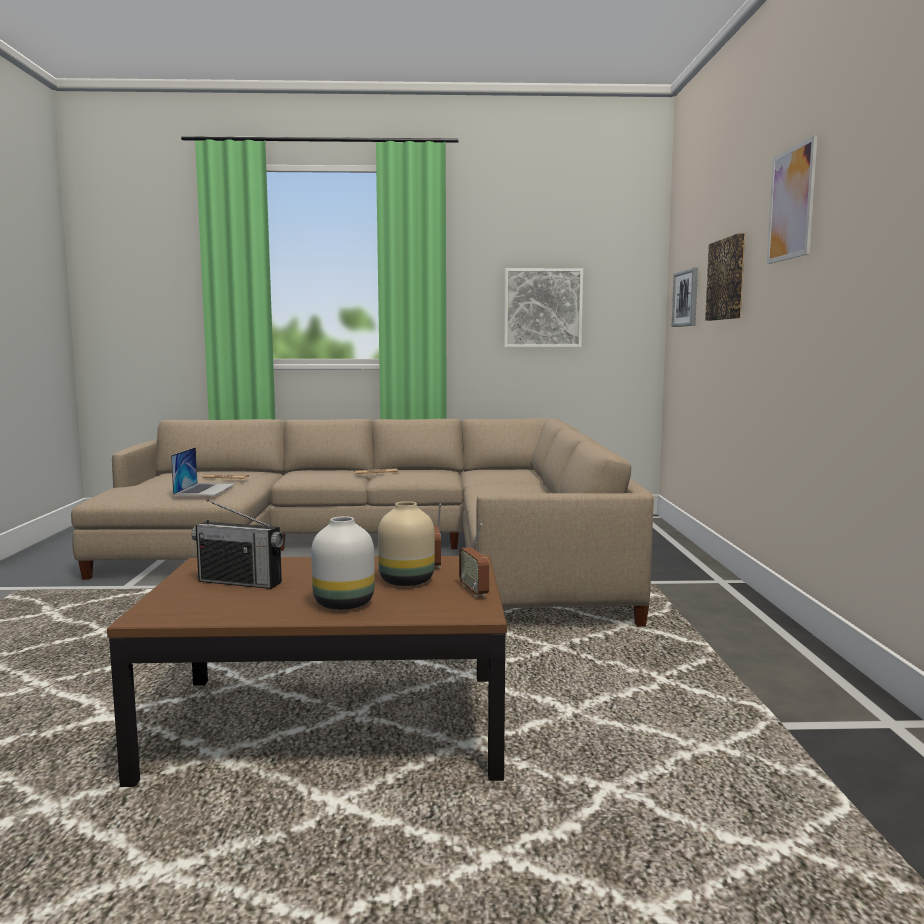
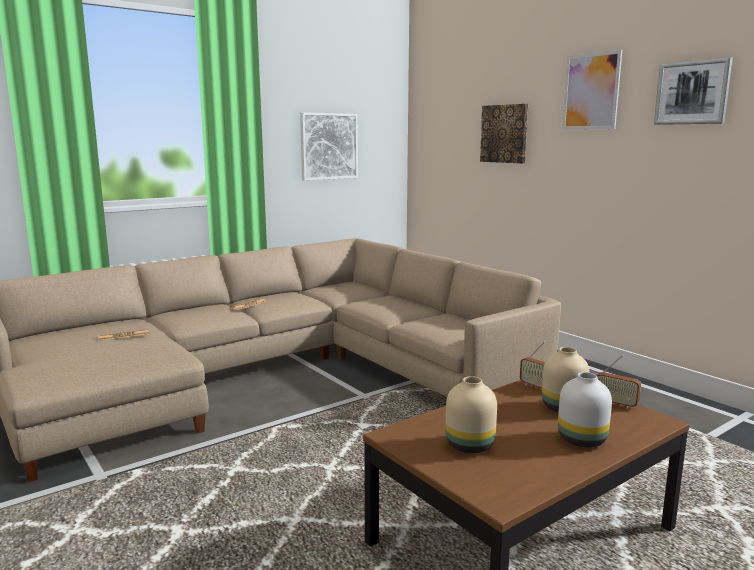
camera: 35 degrees left, 5 degrees up
(205, 489) = (137, 353): laptop -> none
(240, 582) = (470, 445): radio -> beige vase
(686, 298) = (442, 141): picture -> picture (692, 93)

